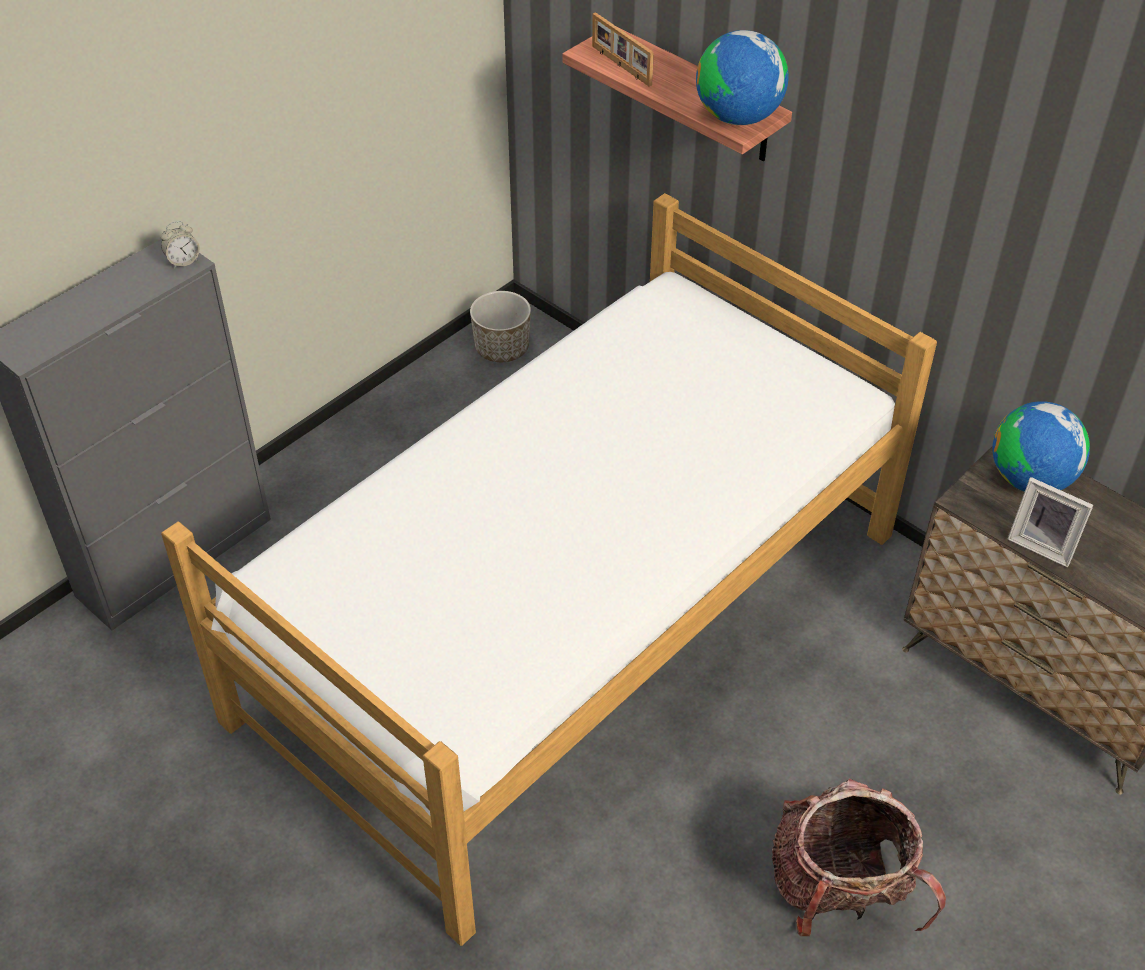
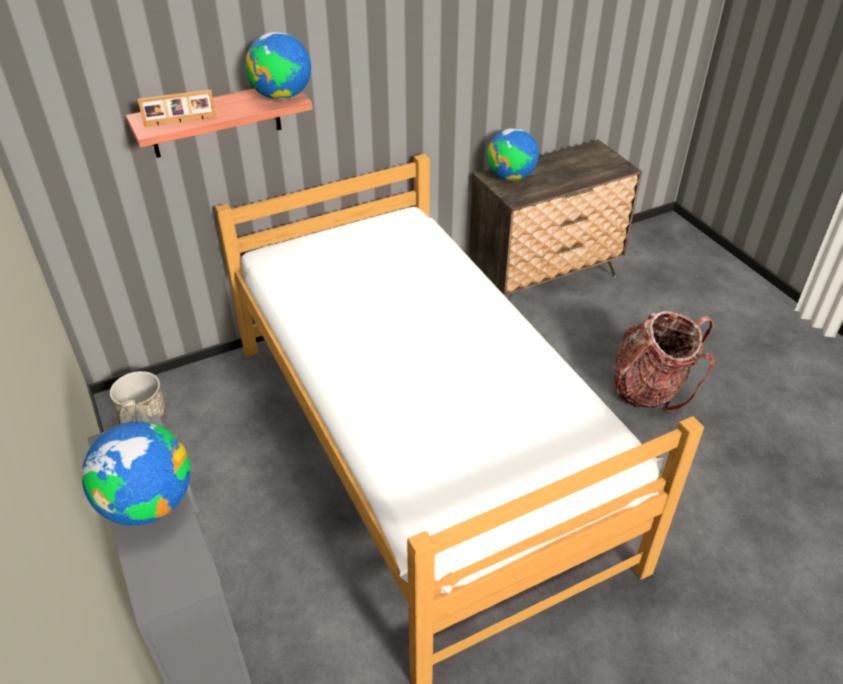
camera: 70 degrees left, 5 degrees down
(102, 299) = (148, 503): none -> globe
(1042, 544) = (556, 187): picture frame -> none

